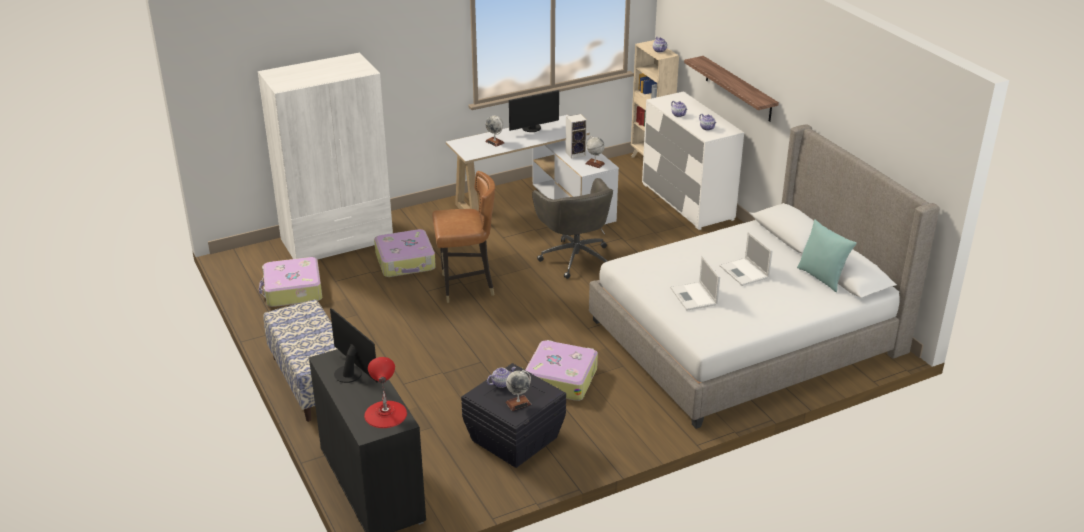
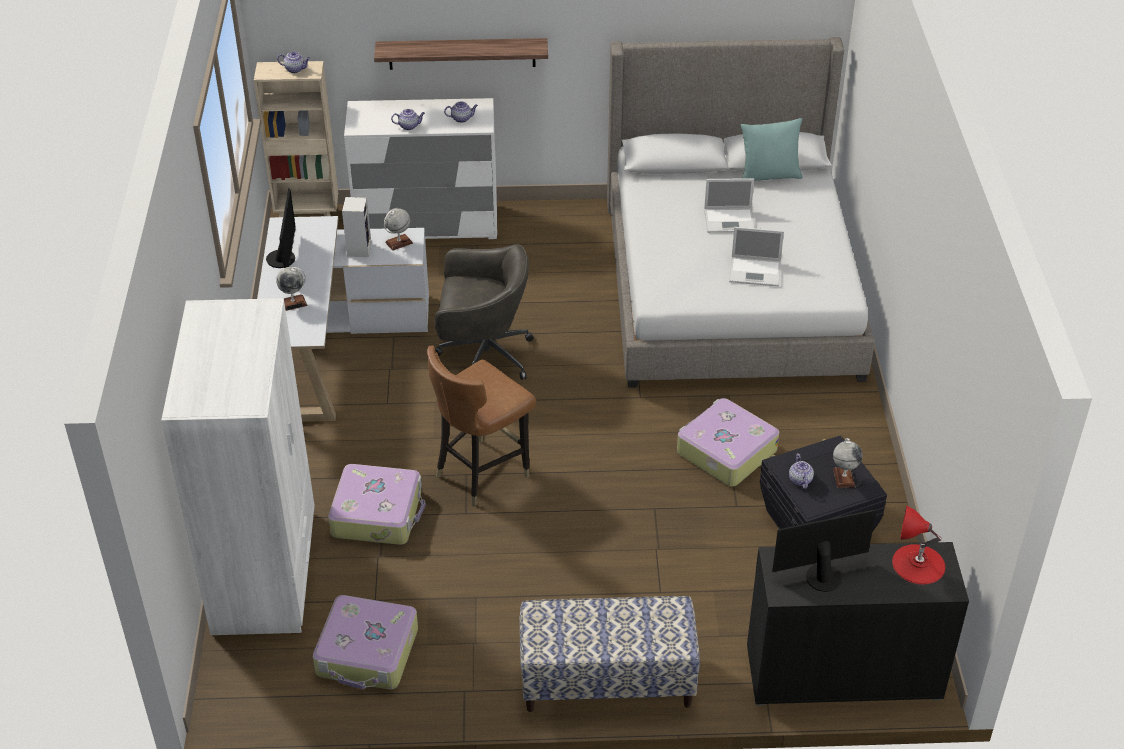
camera: 65 degrees left, 10 degrees up
(466, 286) = (481, 473): brown chair -> brown chair turned 150 degrees counterclockwise

